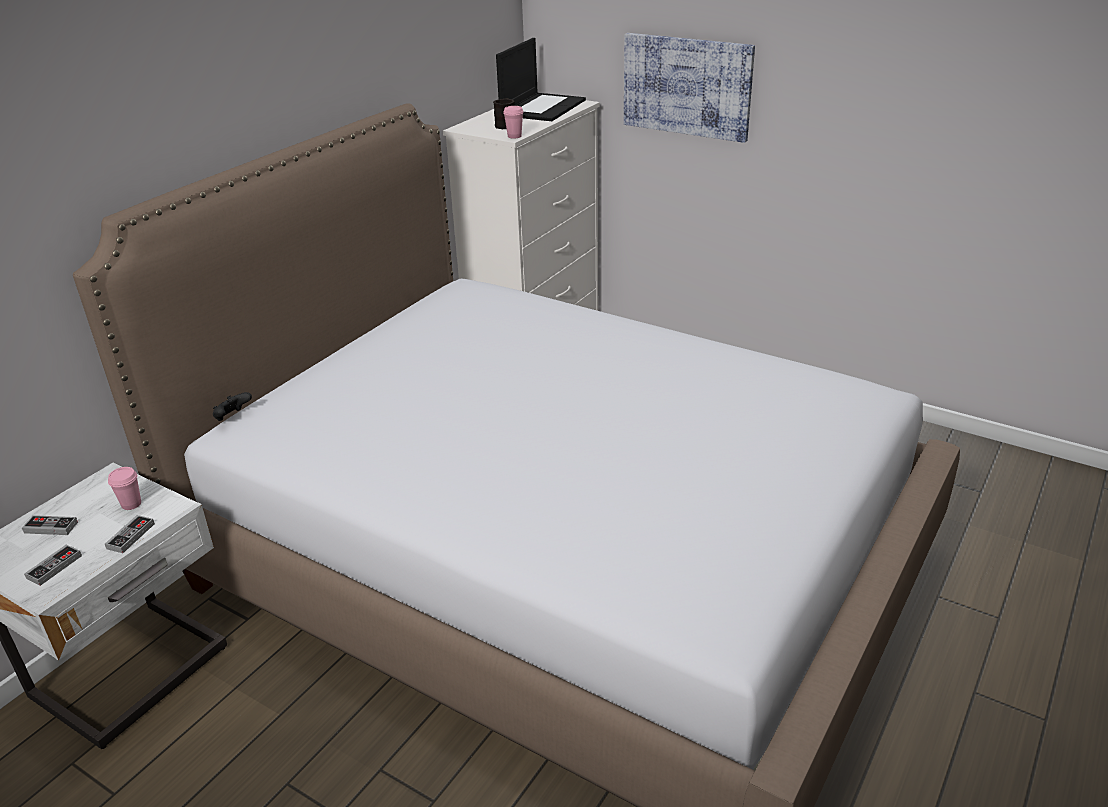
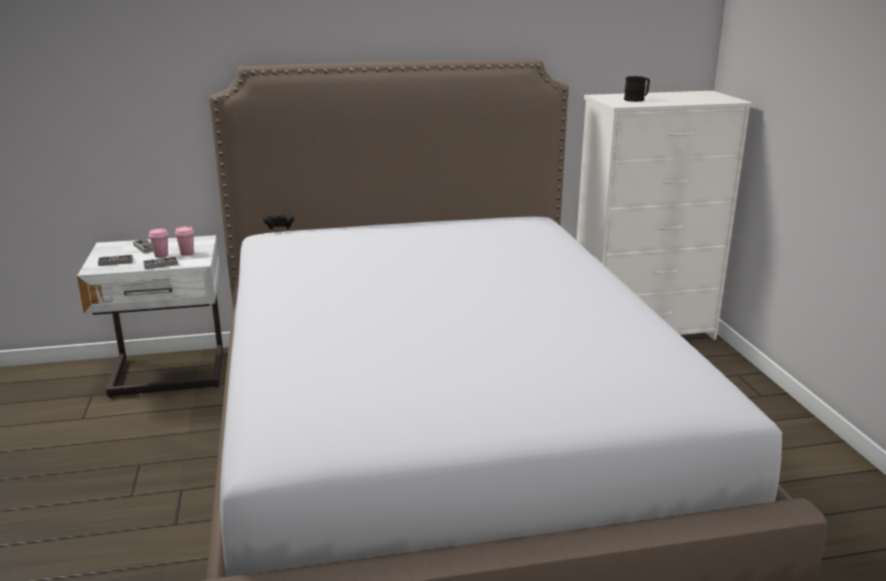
camera: 45 degrees right, 10 degrees down
(514, 136) = (623, 105): pink cup -> pink cup (161, 255)
(542, 107) = (694, 97): laptop -> none
(687, 86) = (819, 92): picture -> none

